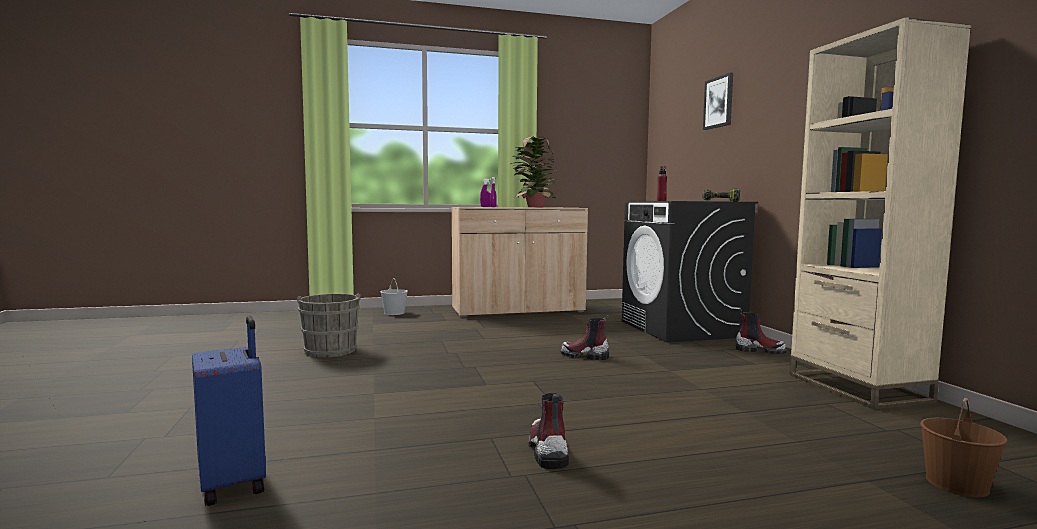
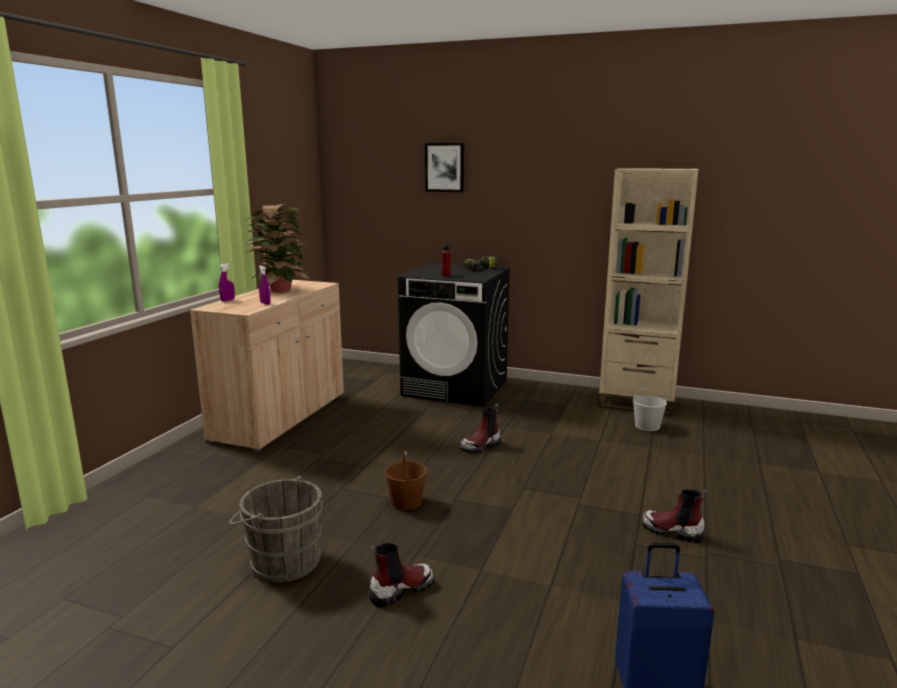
camera: 55 degrees left, 10 degrees up
(394, 313) = (159, 479): white bucket -> white bucket (647, 426)
(759, 350) = (541, 391): boot -> boot (401, 590)
(957, 484) = (772, 447): brown bucket -> brown bucket (406, 502)

